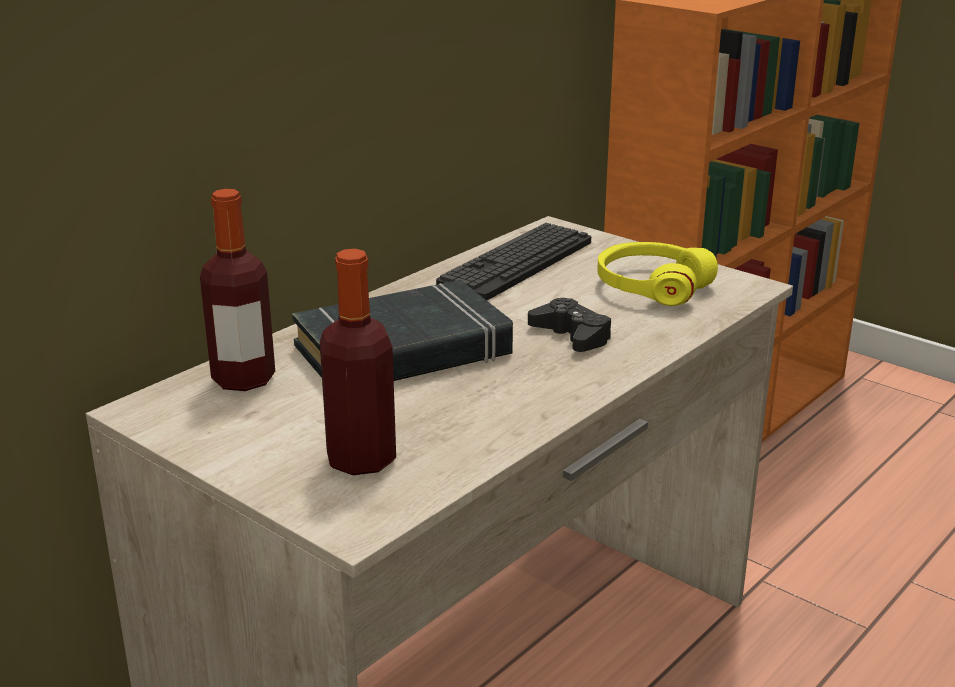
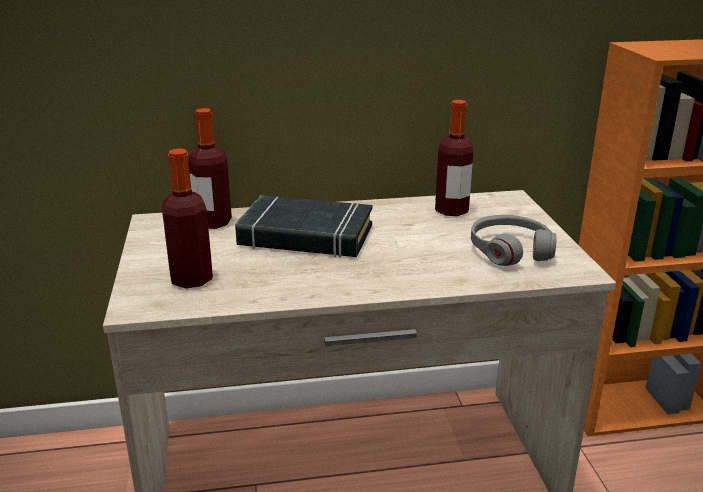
camera: 40 degrees right, 0 degrees up
(517, 263) = (451, 210): keyboard -> bottle
(571, 335) = (407, 260): black game controller -> none
(652, 287) = (510, 250): yellow headphones -> grey headphones

